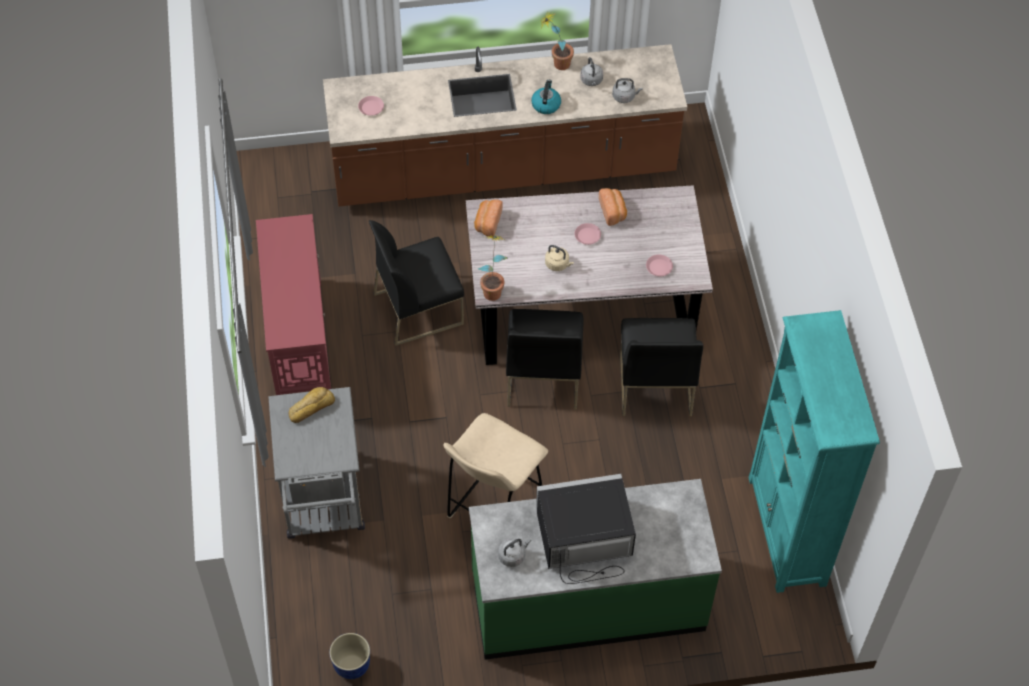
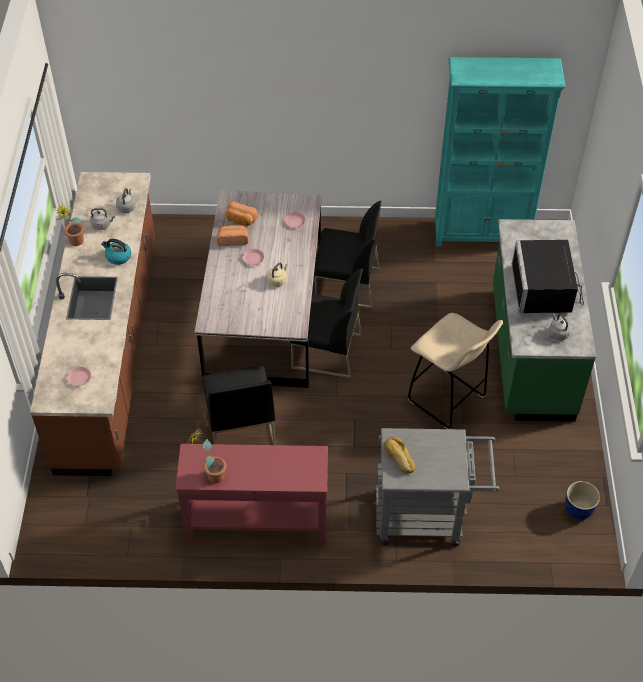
camera: 80 degrees left, 5 degrees down
(487, 223) = (223, 320): bread -> bread (241, 220)
(493, 288) = (292, 324): potted plant -> potted plant (211, 474)

